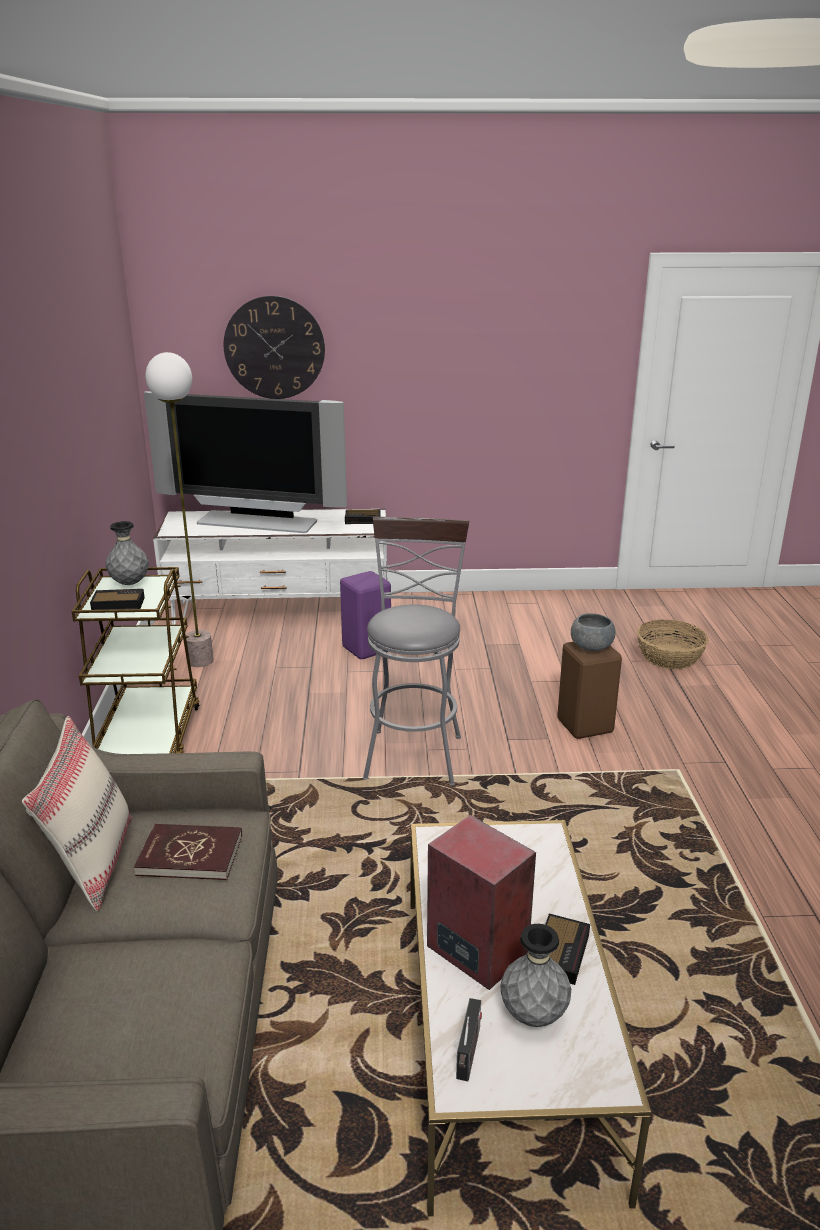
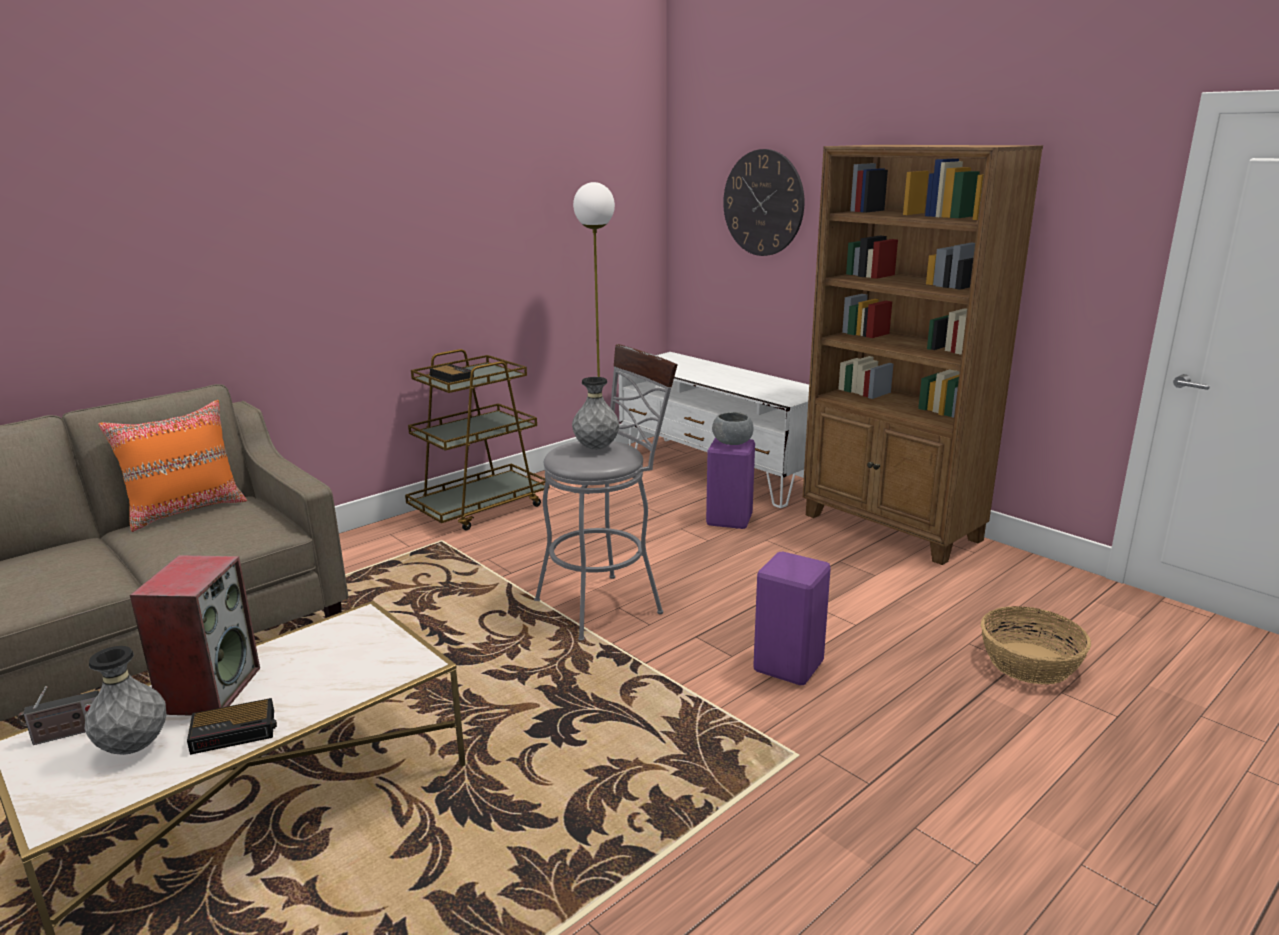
camera: 50 degrees right, 5 degrees down
(92, 862) = (186, 511): beige pillow -> orange pillow
(130, 583) = (489, 370): grey vase -> grey vase (596, 448)
(190, 855) = (212, 530): red book -> none
(256, 523) = (708, 373): television -> none
(363, 520) = (795, 393): alarm clock -> none
(470, 607) = (891, 528): none -> brown bookcase
(584, 726) = (786, 667): brown stool -> purple stool
(591, 647) = (795, 564): grey bowl -> grey bowl (732, 443)

